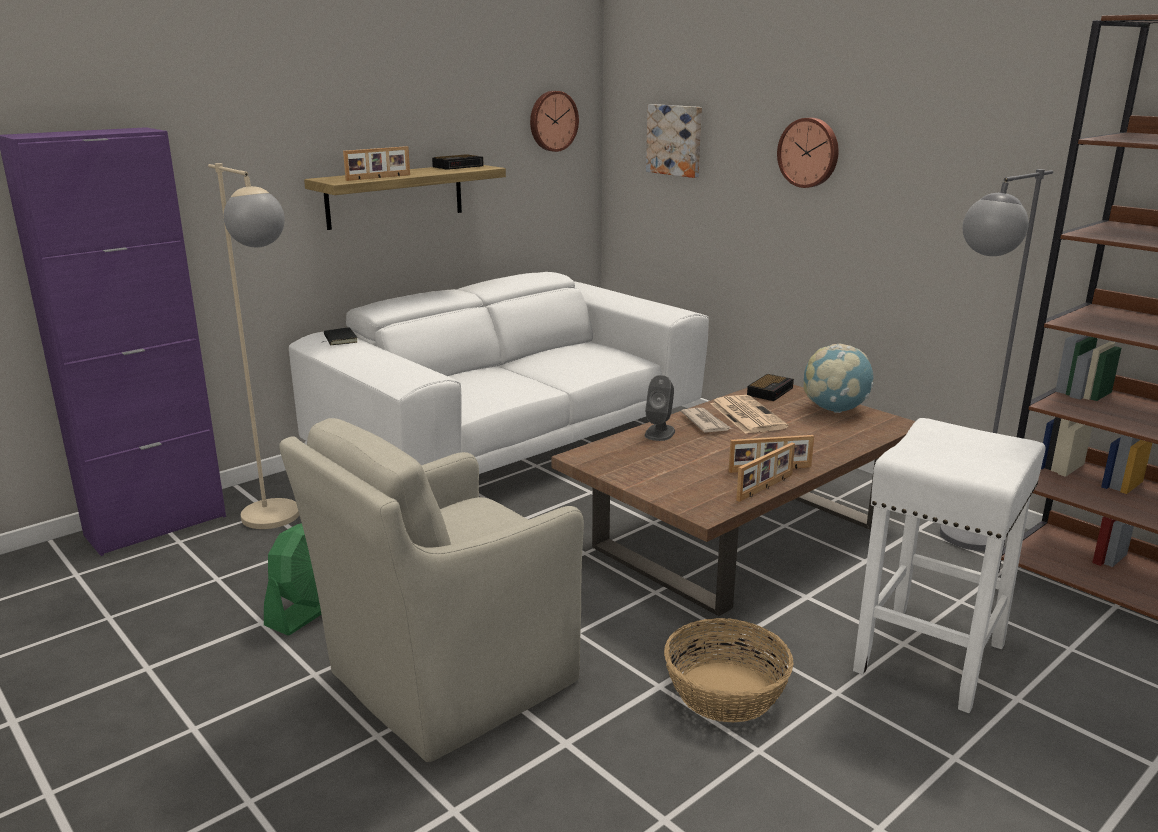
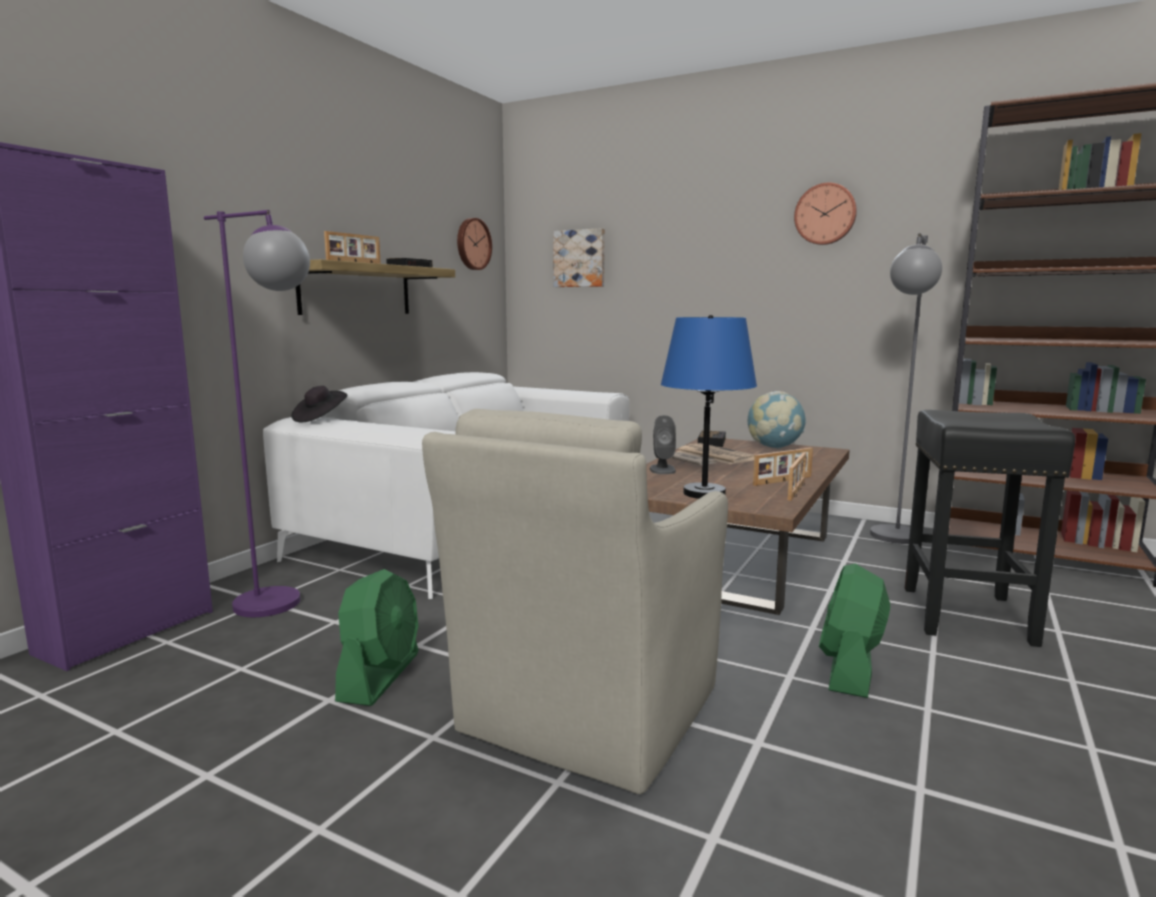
camera: 20 degrees left, 10 degrees down
(280, 523) = (283, 608): beige floor lamp -> purple floor lamp
(339, 339) = (320, 419): black book -> black hat
(660, 477) = (704, 493): none -> blue table lamp
(726, 692) = (849, 670): basket -> green fan
(809, 152) = (708, 254): wall clock -> wall clock (825, 214)
(929, 659) = (968, 616): white stool -> black stool

